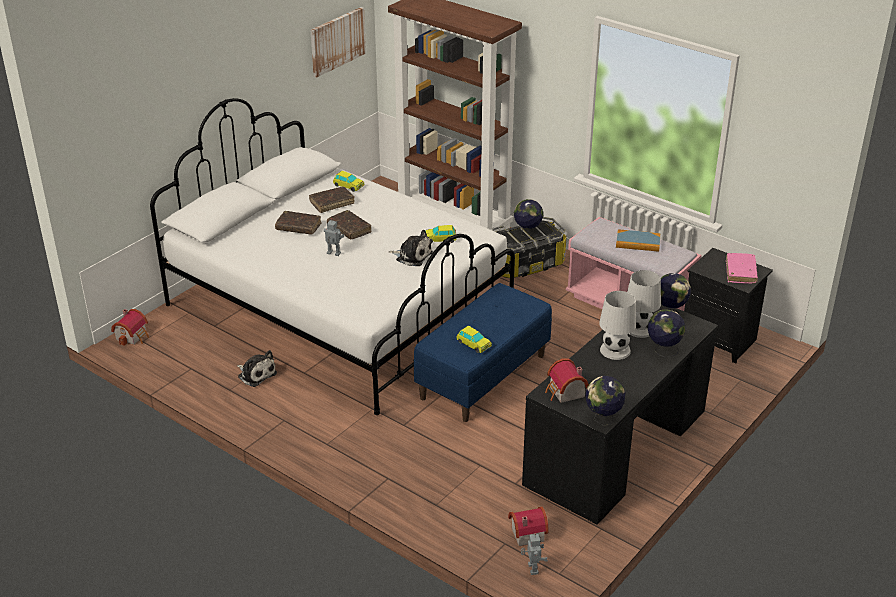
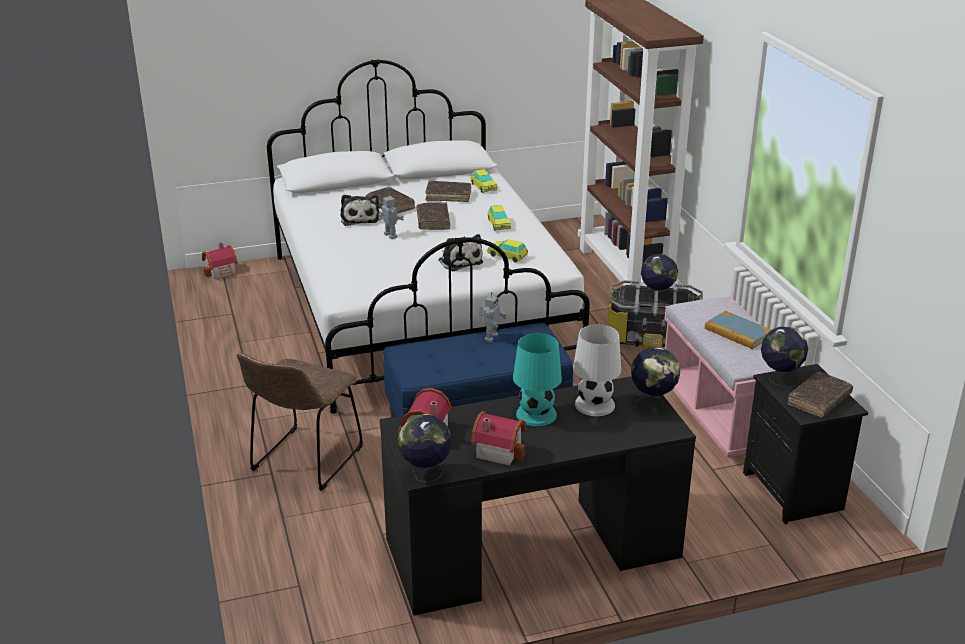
camera: 35 degrees right, 5 degrees down
(256, 374) = (277, 338): plush toy -> plush toy (359, 218)
(337, 41) = (550, 39): picture -> none
(401, 459) = (304, 462): none -> brown chair
(474, 344) = (441, 368): toy car -> toy car (499, 224)
(526, 533) = (331, 586): toy house -> toy house (498, 450)
(532, 569) = (293, 624): toy robot -> toy robot (490, 337)
(614, 350) = (535, 414): white table lamp -> turquoise table lamp
(663, 351) = (591, 436): globe -> globe (779, 379)
(740, 272) = (819, 400): pink book -> brown book

